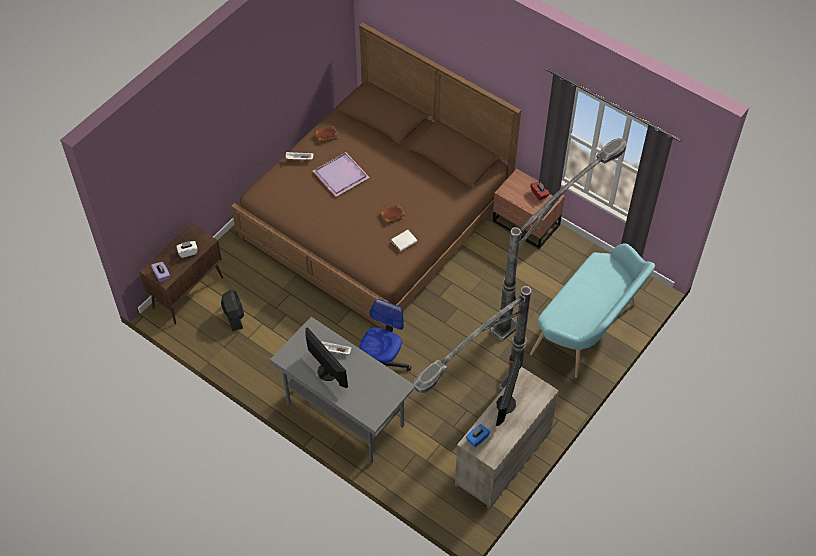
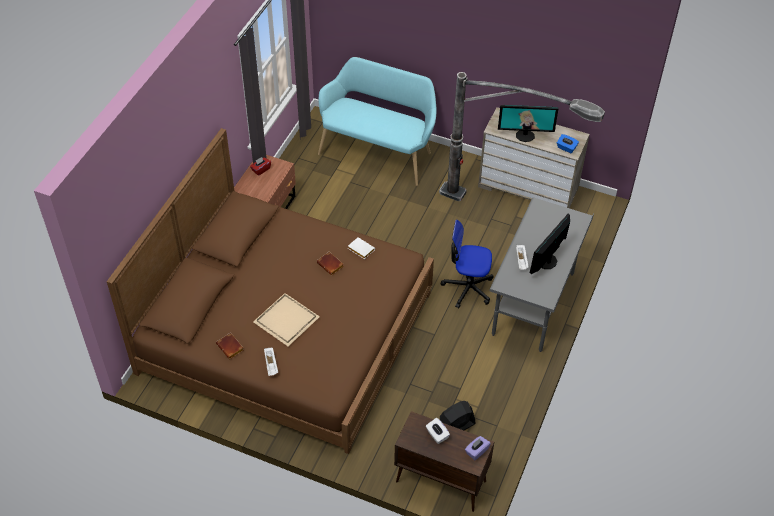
camera: 105 degrees left, 5 degrees down
(339, 175) = (286, 321): purple tray -> beige tray
(548, 292) = (345, 182): floor lamp -> none

